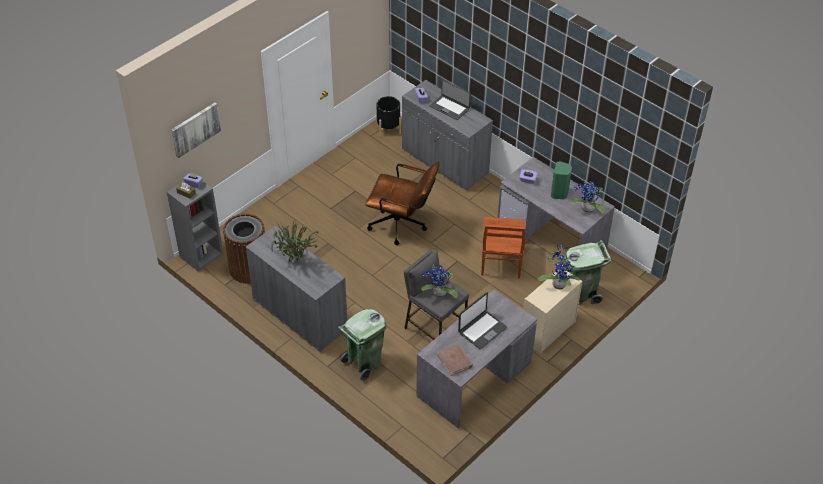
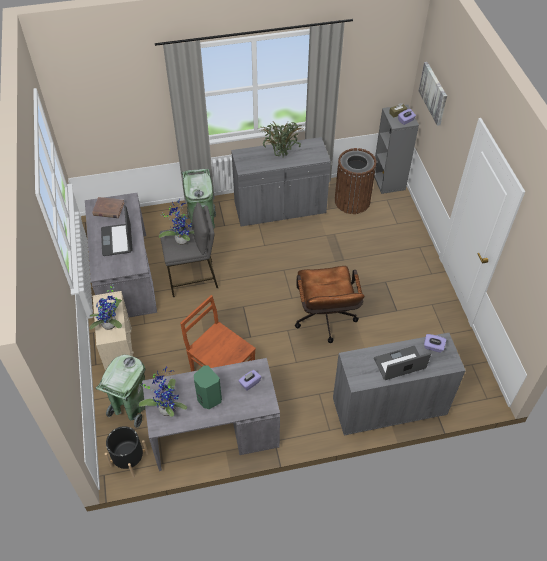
camera: 125 degrees right, 5 degrees up
(388, 128) = (475, 386): black planter -> black planter (129, 459)
(402, 225) = (325, 321): brown office chair -> brown office chair turned 60 degrees counterclockwise

